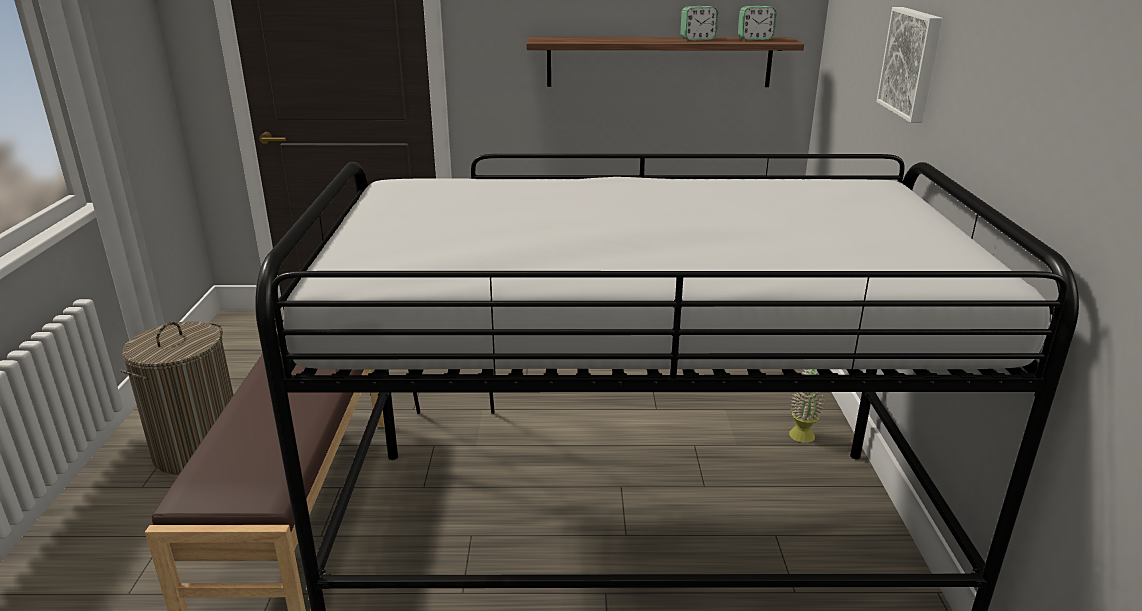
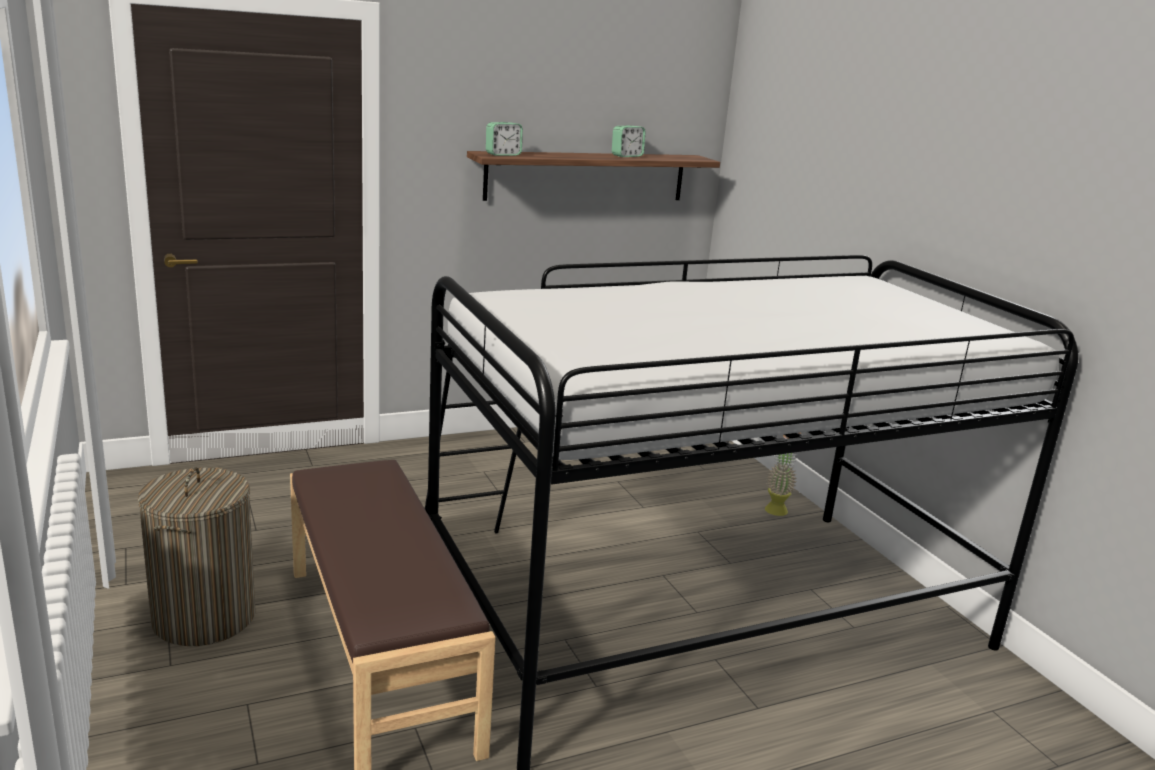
camera: 25 degrees left, 5 degrees down
(755, 39) = (673, 156): alarm clock -> alarm clock (503, 154)
(913, 63) = (859, 181): picture -> none

